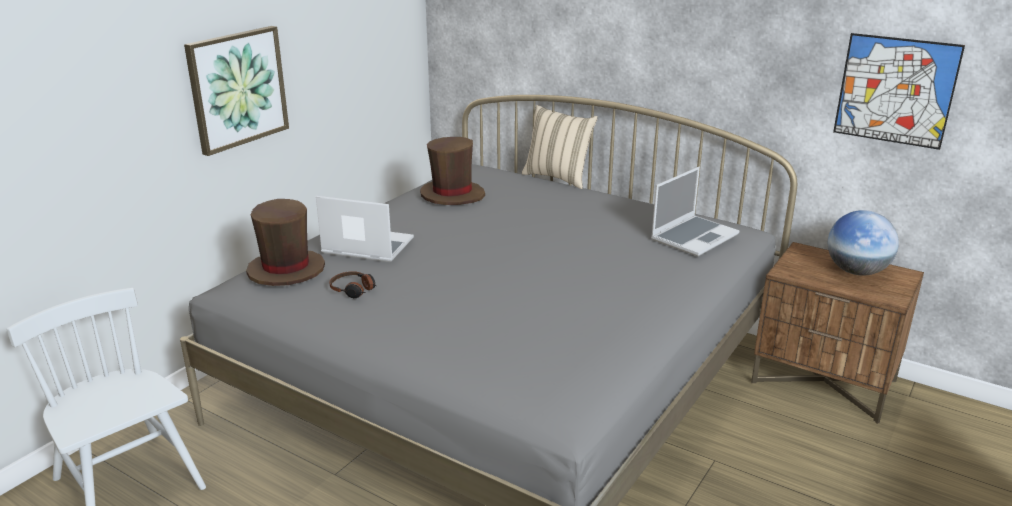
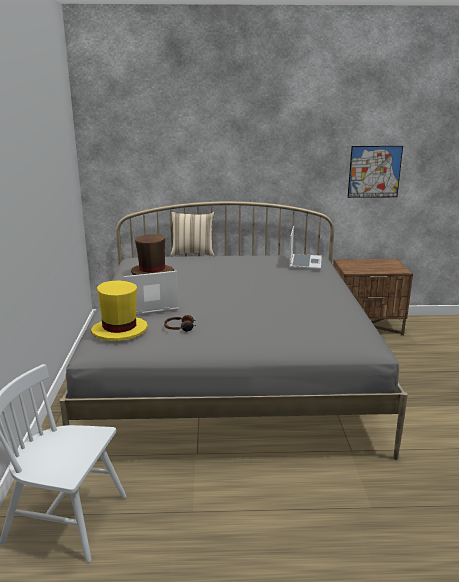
camera: 35 degrees left, 5 degrees down
(237, 88) = (28, 216): picture -> none
(286, 270) = (119, 330): brown hat -> yellow hat
(856, 271) = (374, 264): globe -> none

